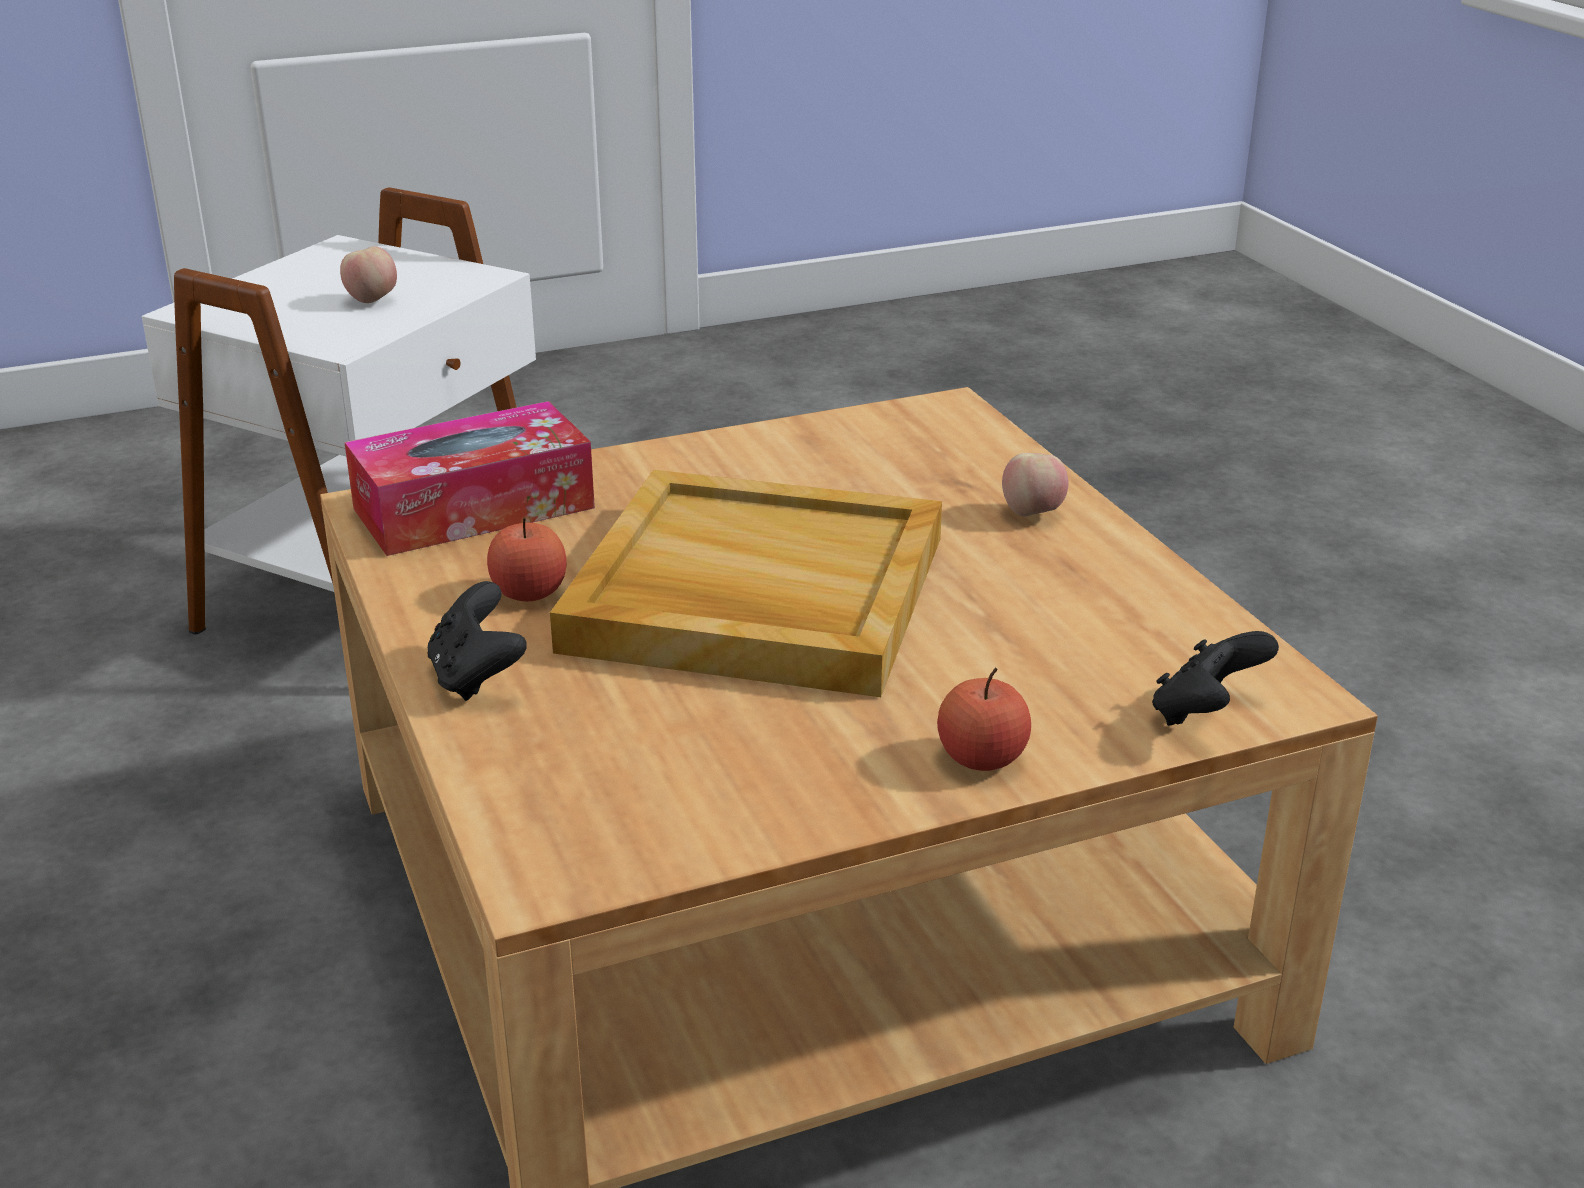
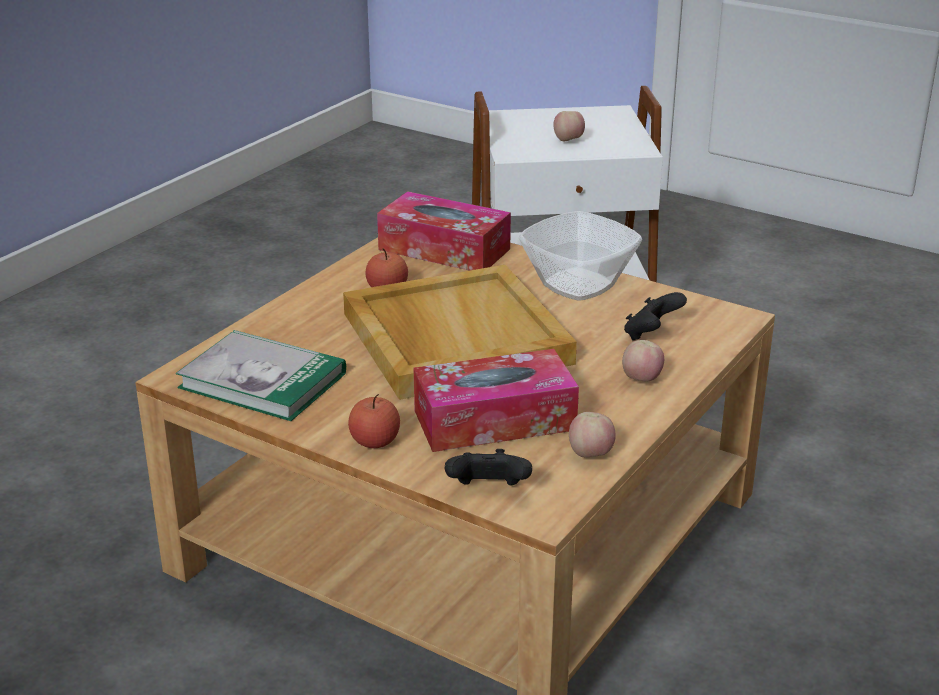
camera: 55 degrees right, 0 degrees up
(476, 677) = (306, 306): black game controller -> black game controller (651, 335)
(671, 798) = (262, 380): none -> book
(731, 460) = (580, 285): none -> bowl
(1022, 645) = (494, 420): none -> tissue box
(1181, 612) = (590, 455): none -> apple

